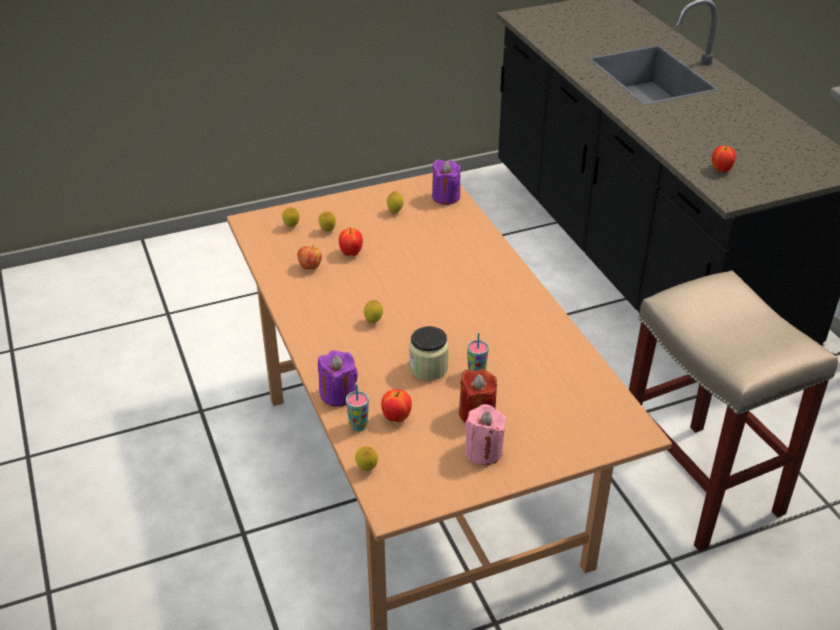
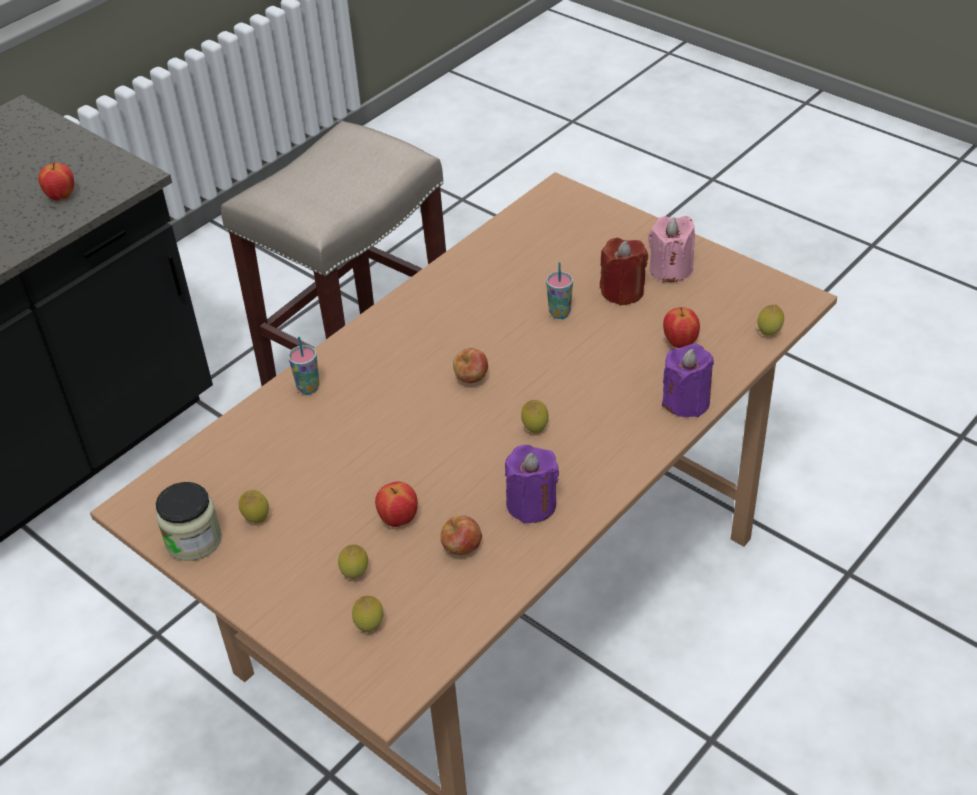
camera: 115 degrees left, 5 degrees up
(358, 425) = (717, 365): cup -> cup (308, 388)
(428, 368) = (582, 350): jar -> jar (194, 540)
(441, 312) = (472, 379): none -> apple
(446, 197) = (183, 480): purple candle -> purple candle (531, 504)

